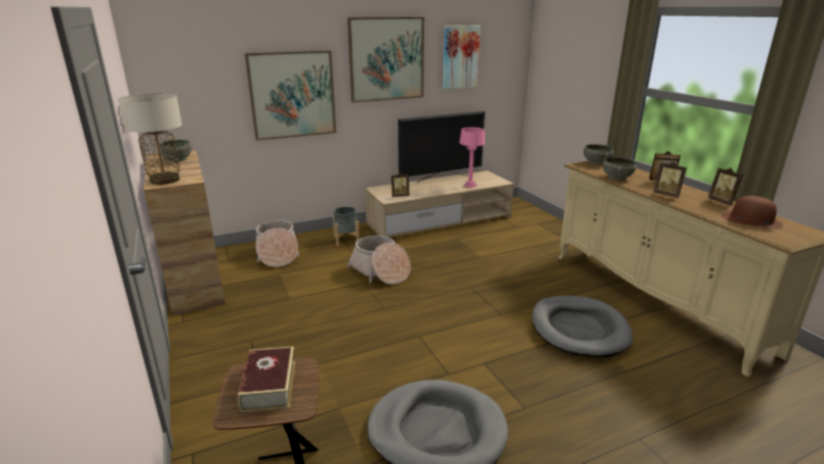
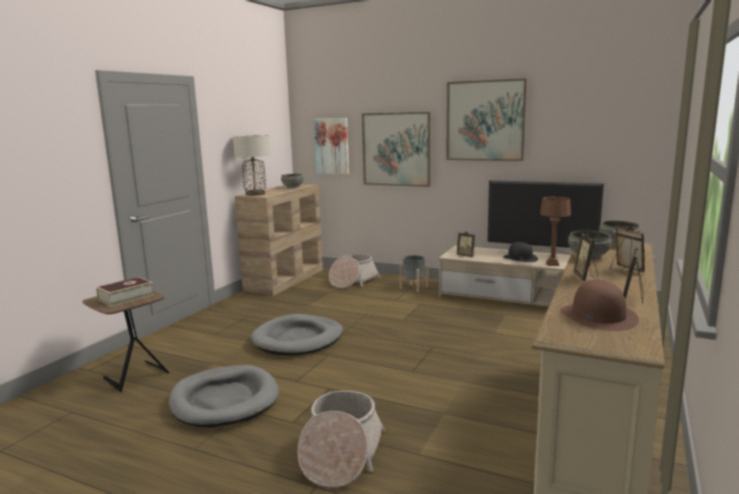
camera: 50 degrees right, 10 degrees down
(380, 272) = (391, 313): basket -> basket (341, 455)
(439, 186) = (520, 258): none -> black hat
(460, 57) = (574, 120): picture -> picture (332, 146)
(470, 186) = (552, 264): pink table lamp -> brown table lamp
(579, 329) = (451, 411): grey dog bed -> grey dog bed (298, 339)

